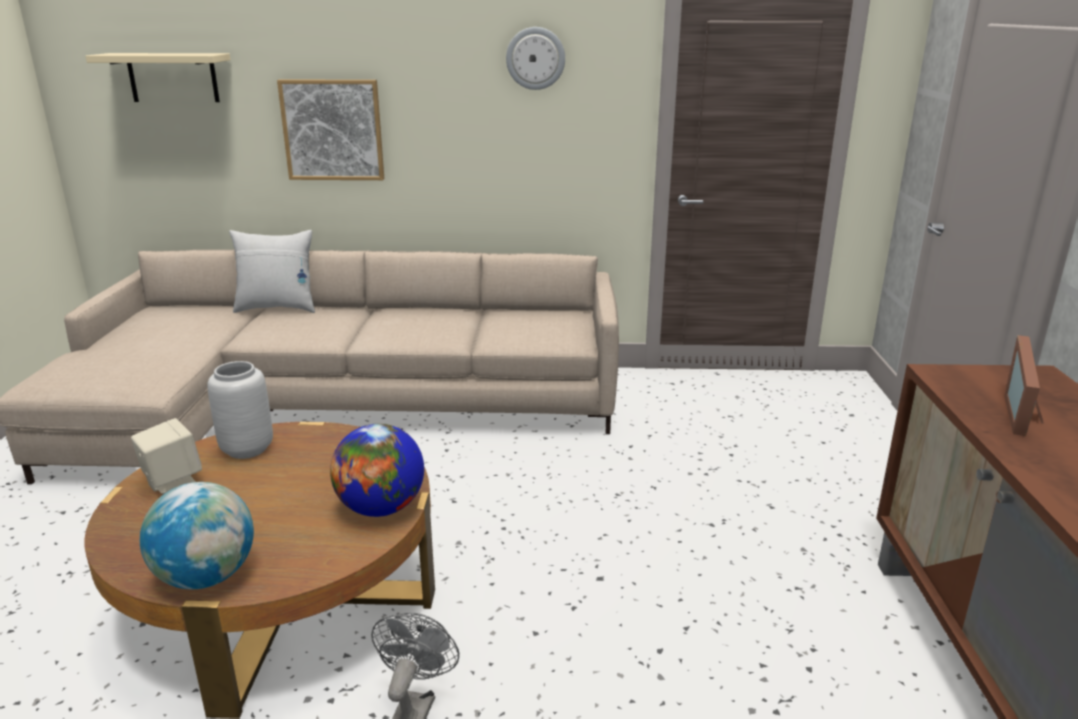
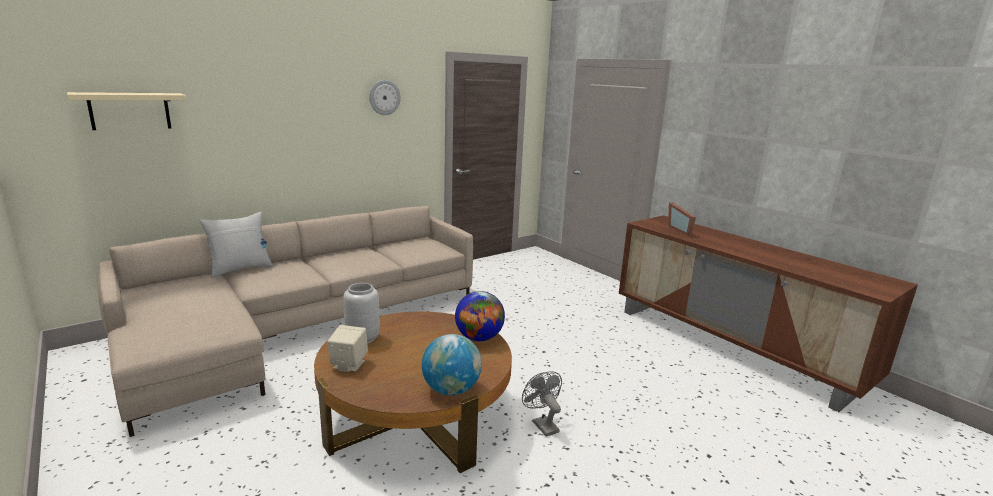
camera: 40 degrees left, 5 degrees down
(333, 130) = (260, 144): picture -> none

